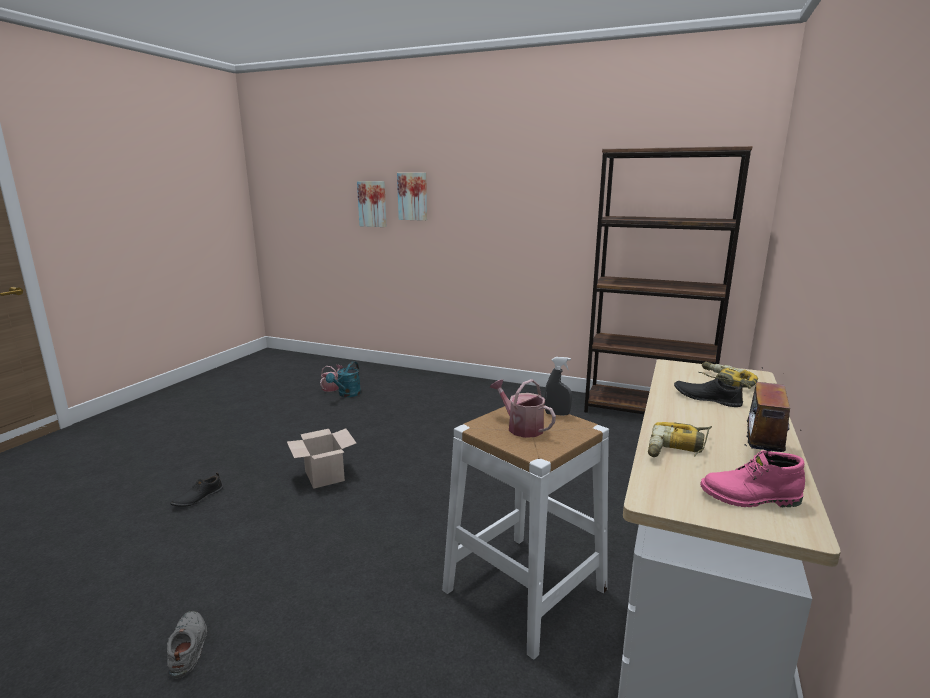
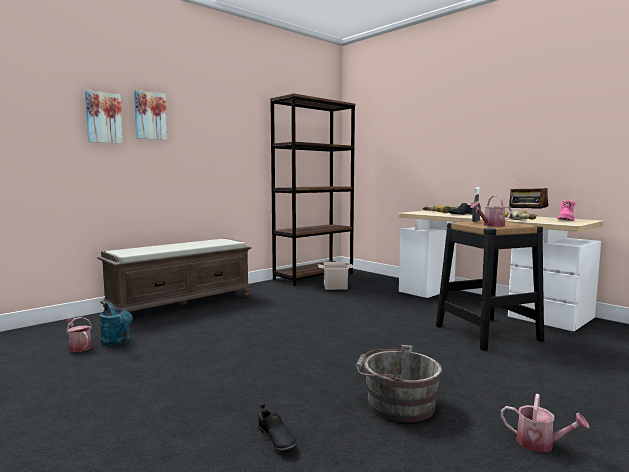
camera: 65 degrees left, 10 degrees down
(187, 646) = (540, 444): grey shoe -> watering can
(263, 542) = (396, 404): none -> grey bucket
(323, 475) = (296, 369): cardboard box -> cardboard box (334, 287)
(372, 204) = (46, 122): picture -> picture (150, 116)
(456, 384) = (182, 303): none -> brown bench
(524, 589) = (487, 333): white stool -> black stool

